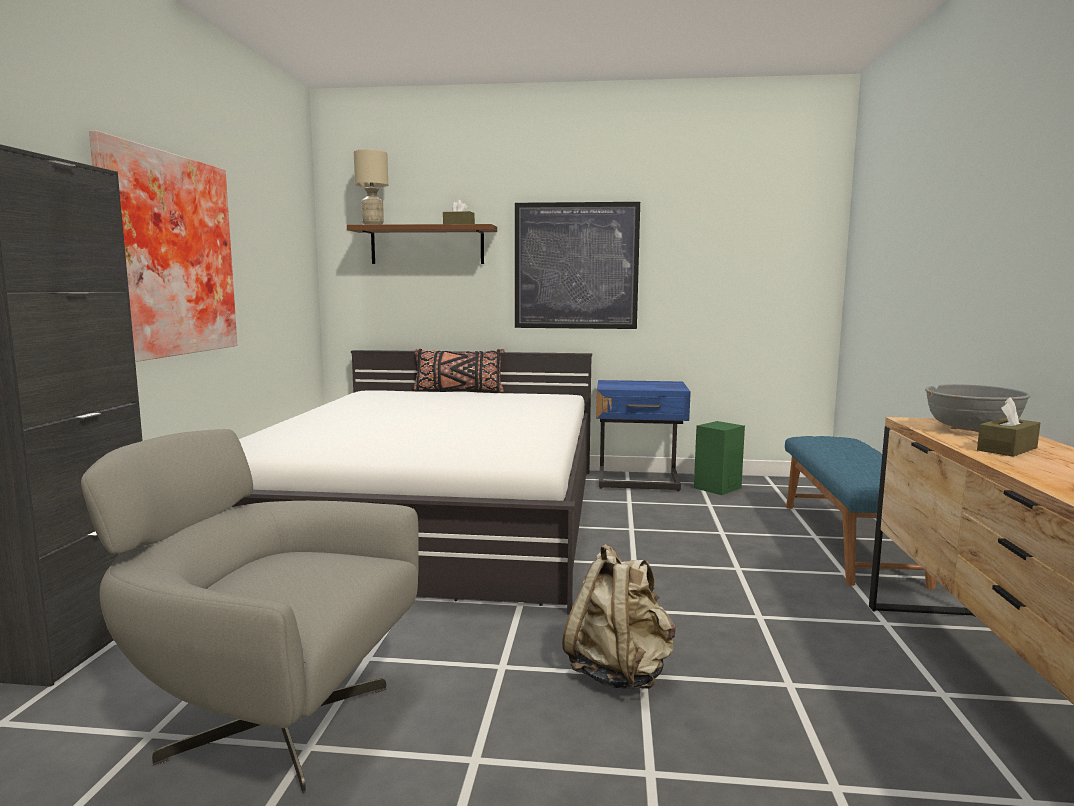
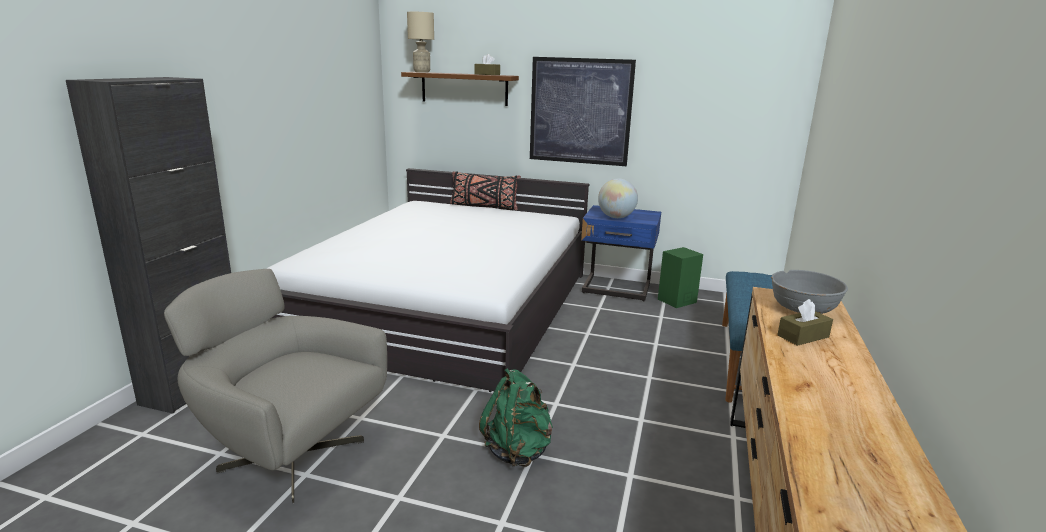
camera: 10 degrees right, 10 degrees up
(165, 255) = (251, 117): picture -> none
(619, 673) = (518, 450): beige backpack -> green backpack
(636, 387) = (616, 217): none -> globe

